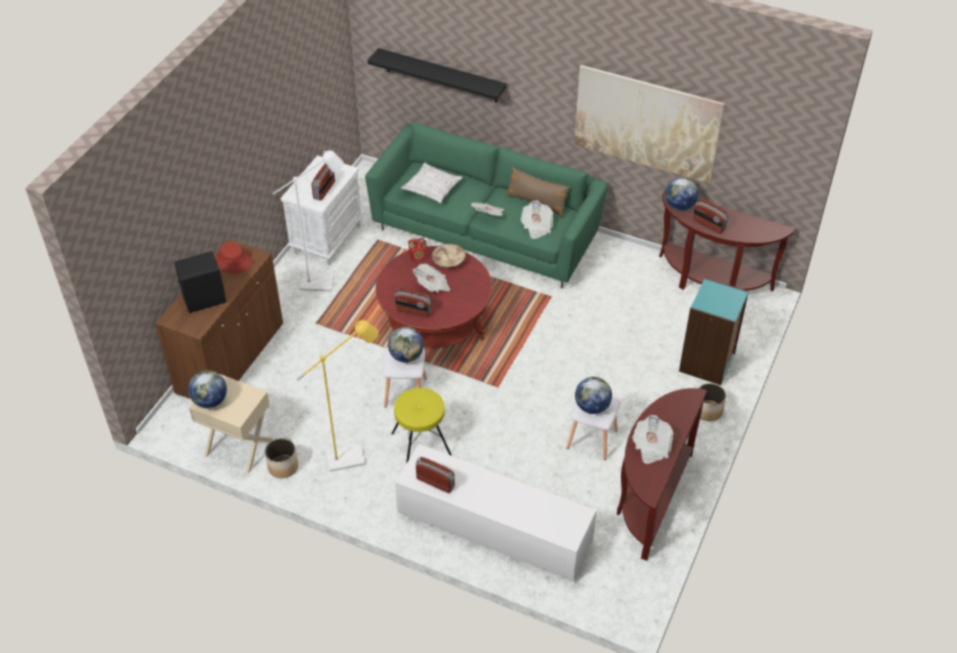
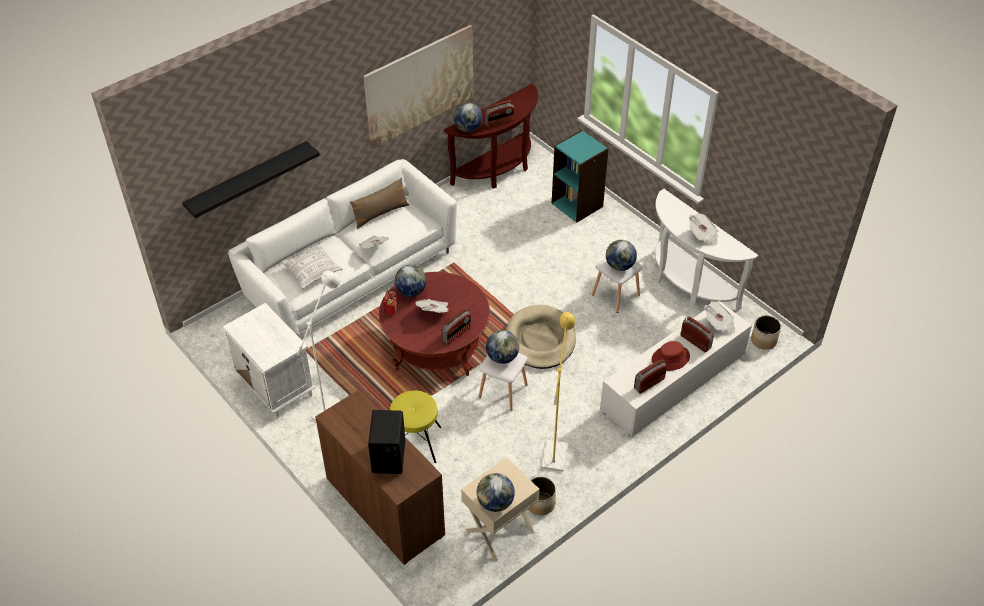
camera: 65 degrees left, 0 degrees up
(233, 261) = (351, 421): red hat -> red hat (670, 358)
(324, 190) = (278, 335): radio -> radio (695, 341)
(421, 444) = (566, 399): yellow stool -> yellow stool (416, 442)
(448, 261) = (411, 291): beige bowl -> globe
(486, 232) = (350, 275): green sofa -> white sofa
(489, 398) = (540, 340): none -> beige dog bed
(536, 227) = (409, 224): newspaper -> newspaper (719, 324)
(650, 498) = (687, 285): brown console table -> white console table
(708, 411) = (623, 223): planter -> planter (764, 340)

